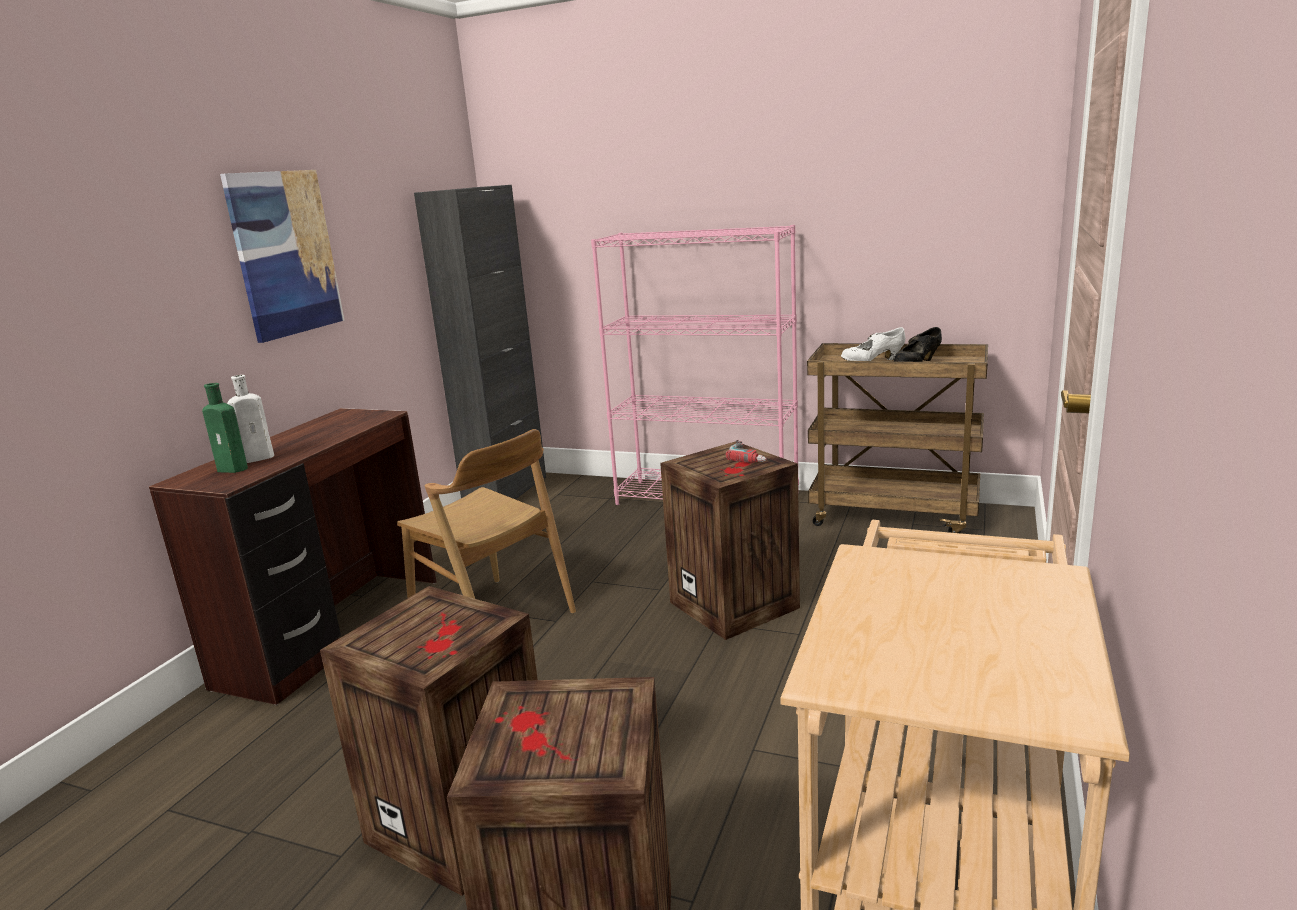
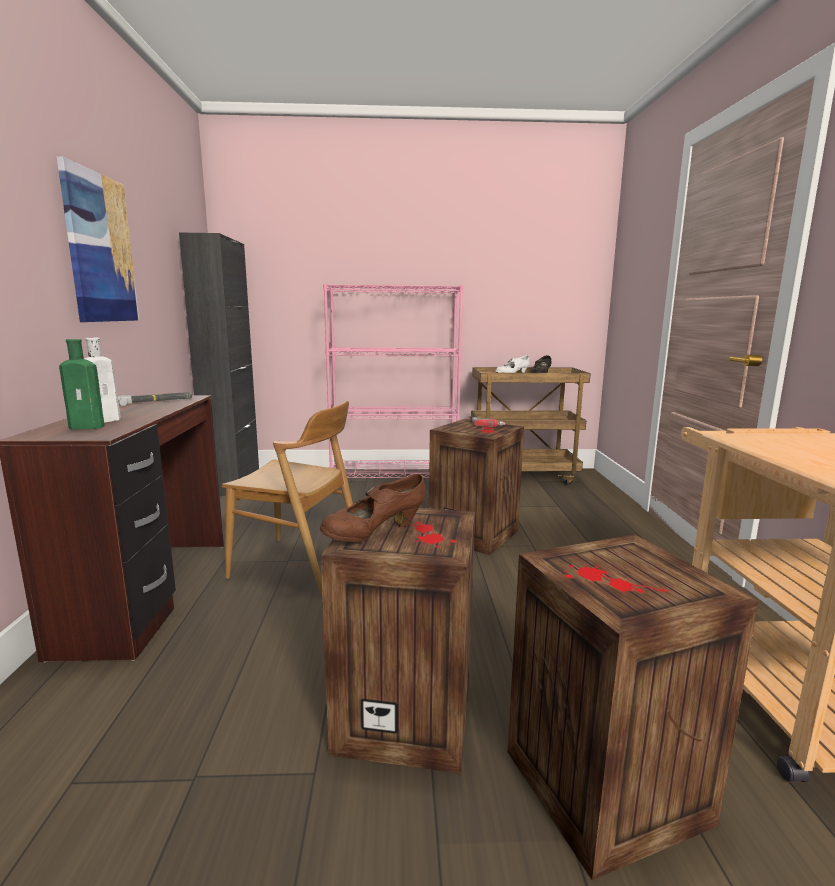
camera: 25 degrees left, 5 degrees down
(341, 422) = (156, 401): none -> hammer
(393, 631) = (374, 534): none -> brown shoe

